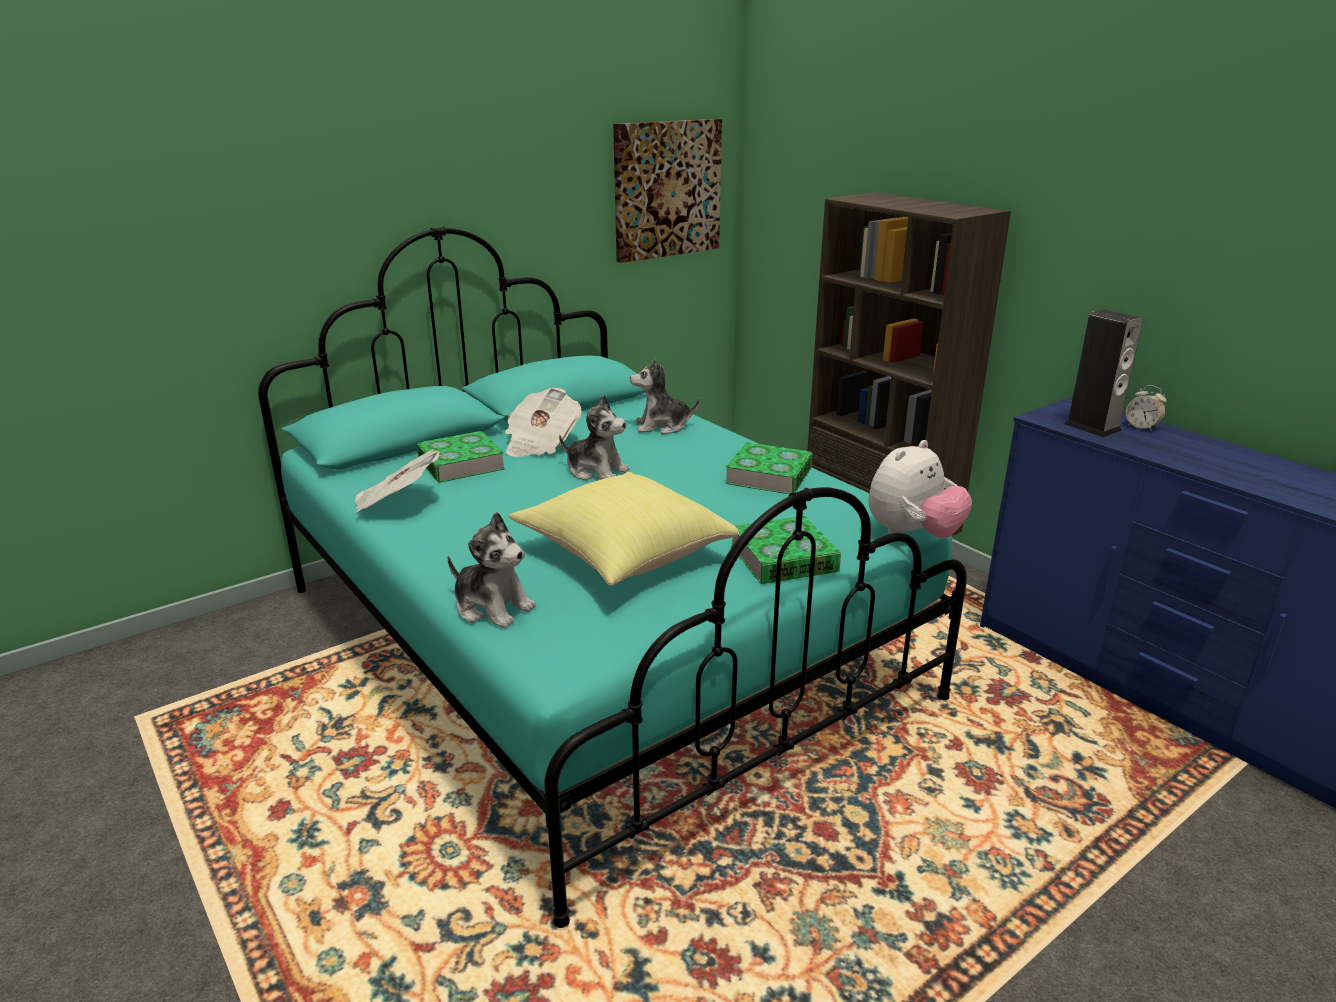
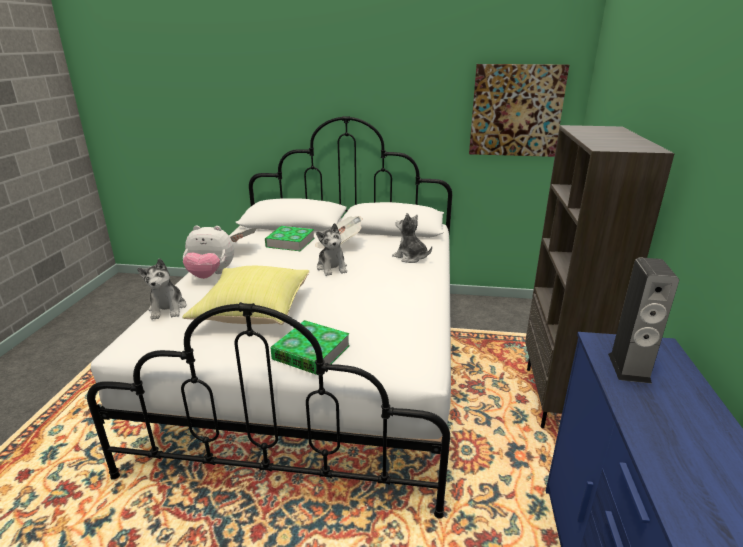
camera: 45 degrees right, 0 degrees up
(594, 640) = (322, 363): turquoise bed -> white bed
(769, 476) = (405, 306): book -> none
(913, 535) = (407, 380): plush toy -> plush toy (211, 275)
(1142, 427) = (682, 390): alarm clock -> none

